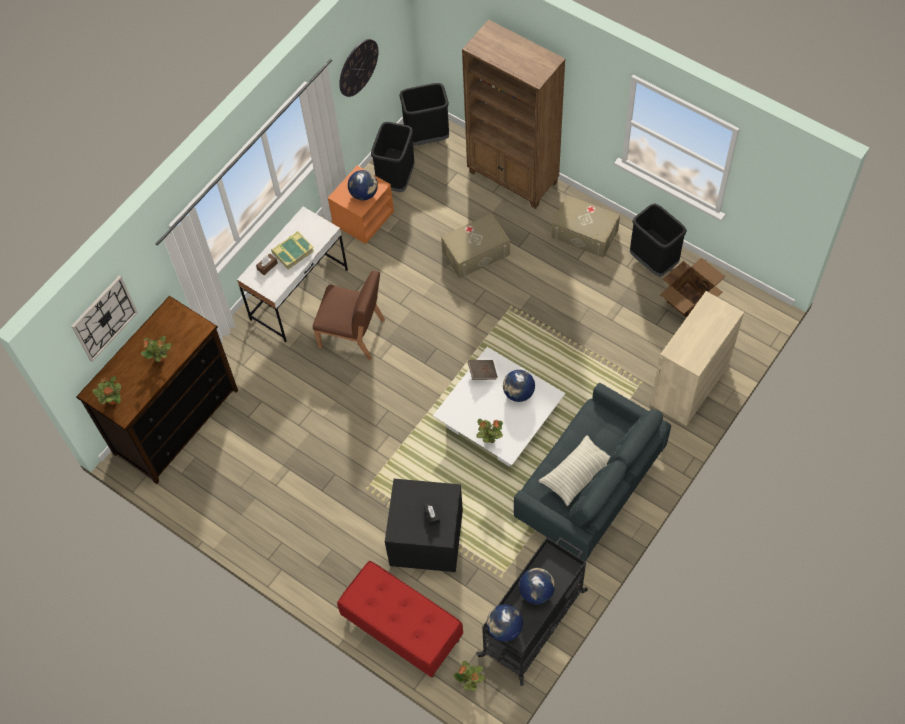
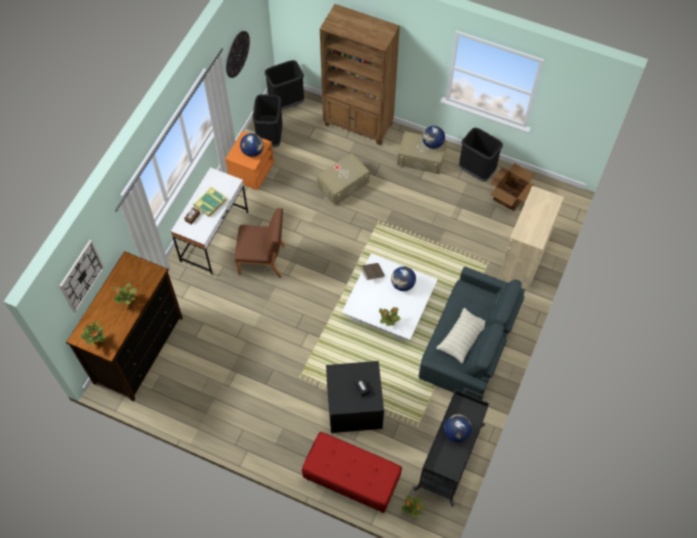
camera: 15 degrees left, 0 degrees up
(504, 628) = (438, 465): globe -> globe (432, 144)

